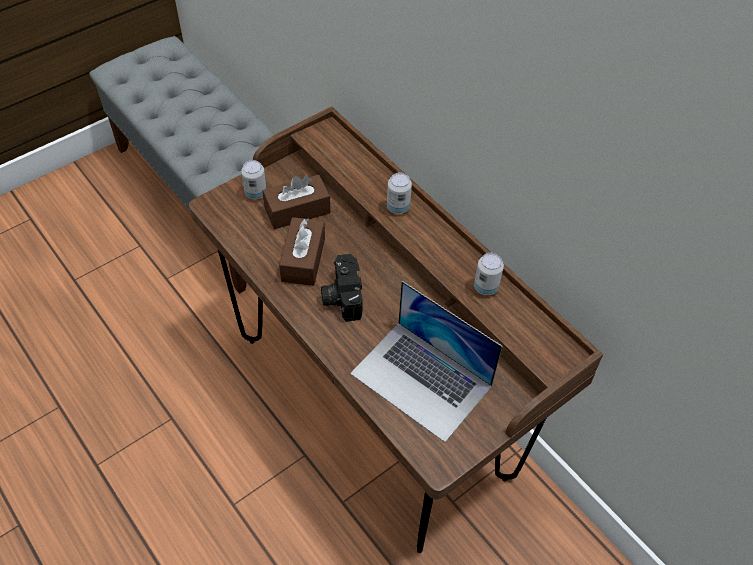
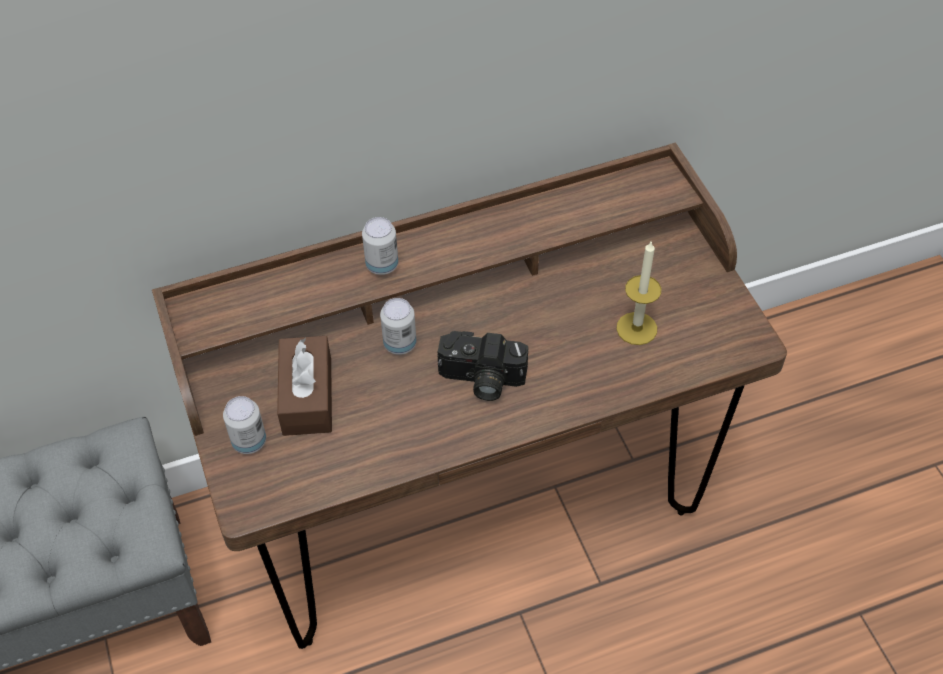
camera: 70 degrees left, 0 degrees up
(303, 259) = (402, 408): brown tissue box -> none
(421, 380) = (636, 328): laptop -> candle
(486, 287) = (546, 215): can -> can (400, 344)

